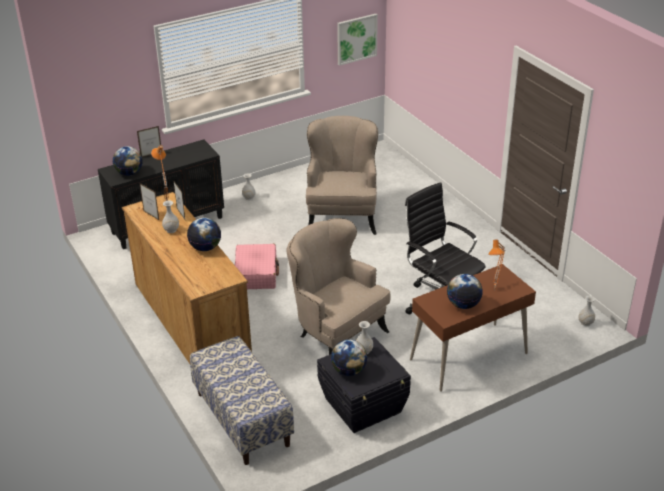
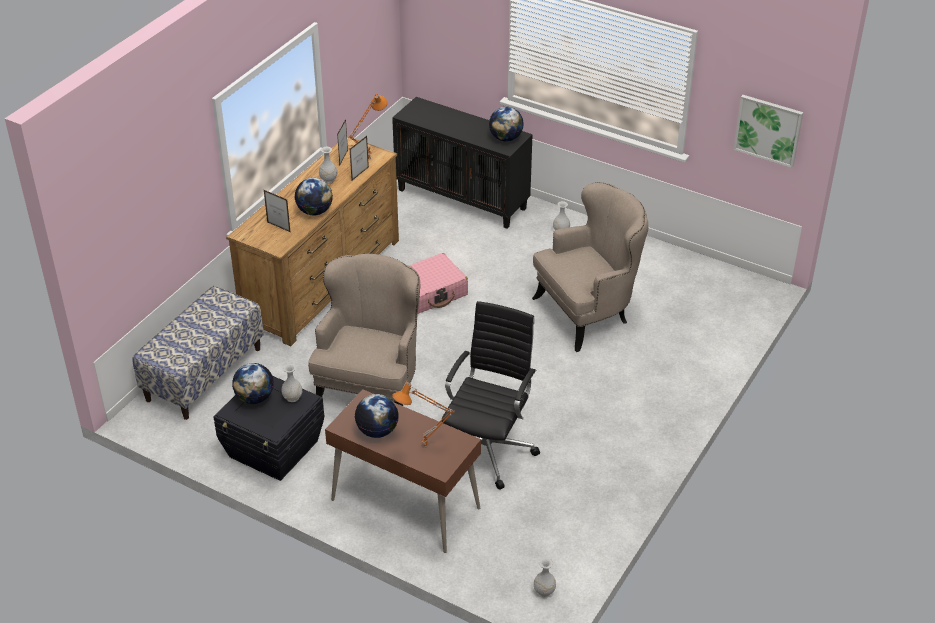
camera: 60 degrees right, 5 degrees up
(129, 173) = (424, 117): globe -> globe (505, 138)
(151, 155) = (470, 115): picture frame -> picture frame (278, 227)

